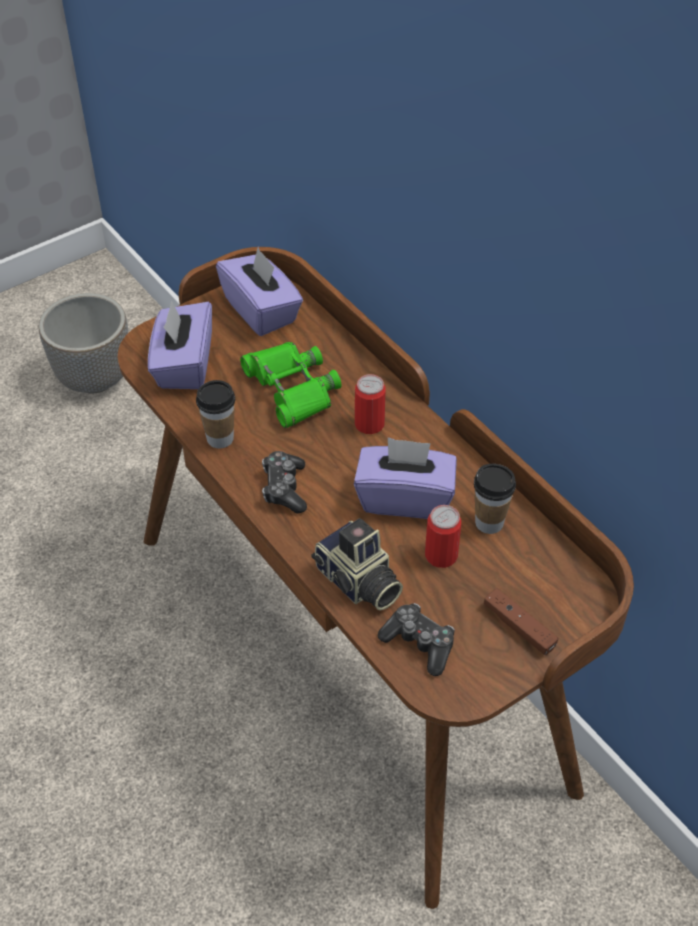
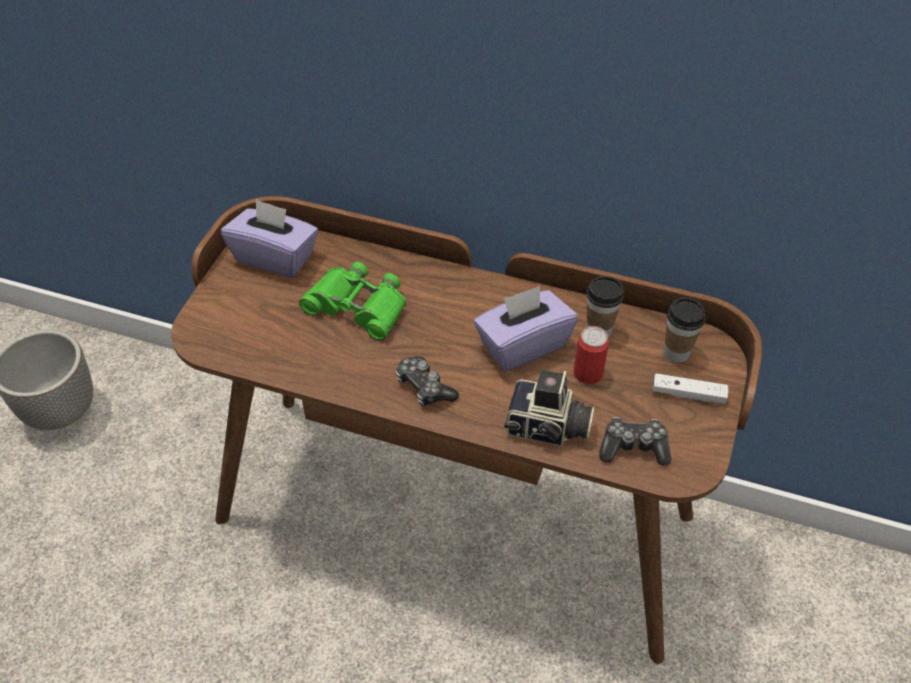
camera: 35 degrees left, 0 degrees up
(184, 365) = (248, 332): purple tissue box -> none
(220, 438) = (335, 376): cup -> cup (676, 352)
(369, 424) = (444, 303): can -> none
(519, 627) = (688, 394): brown game controller -> white game controller

